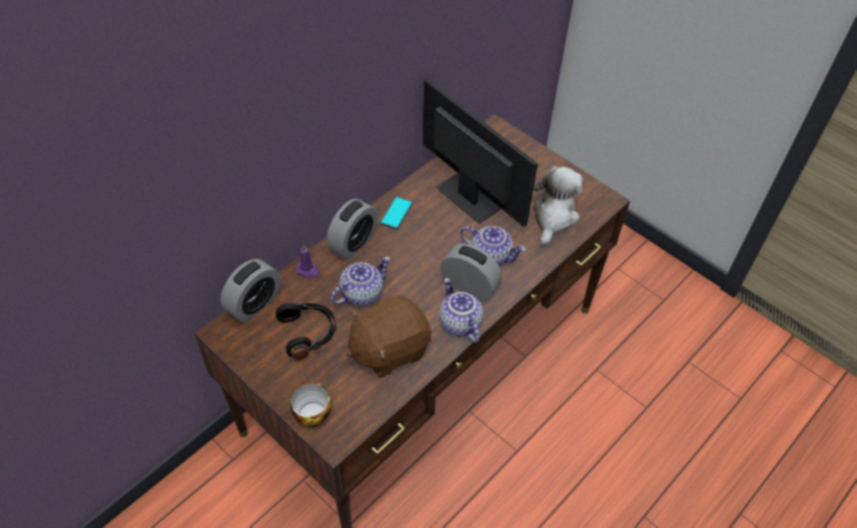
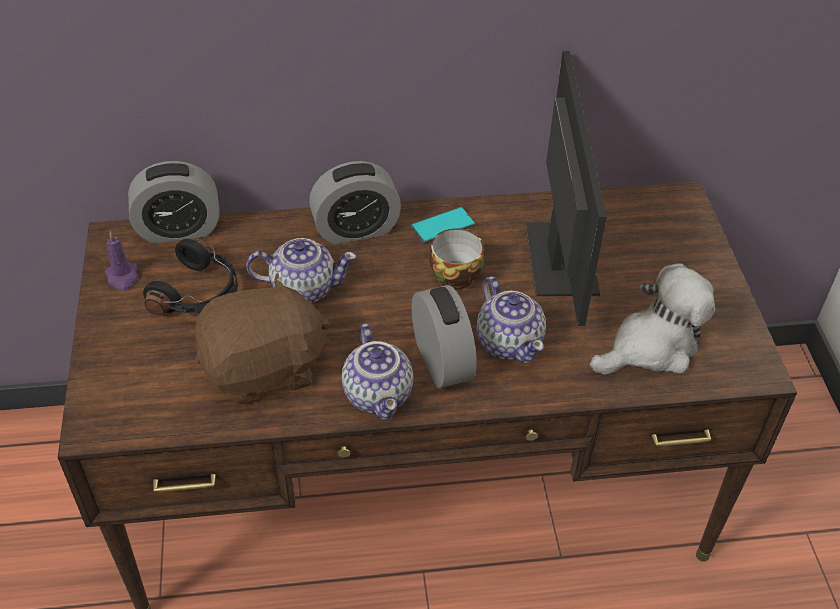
camera: 40 degrees right, 5 degrees down
(308, 270) = (273, 229): purple candle -> purple candle (122, 277)
(311, 413) = (104, 379): cup -> cup (455, 274)
(389, 349) = (264, 369): brown plush toy -> brown plush toy turned 150 degrees clockwise
(458, 323) = (379, 395): teapot -> teapot turned 150 degrees clockwise

